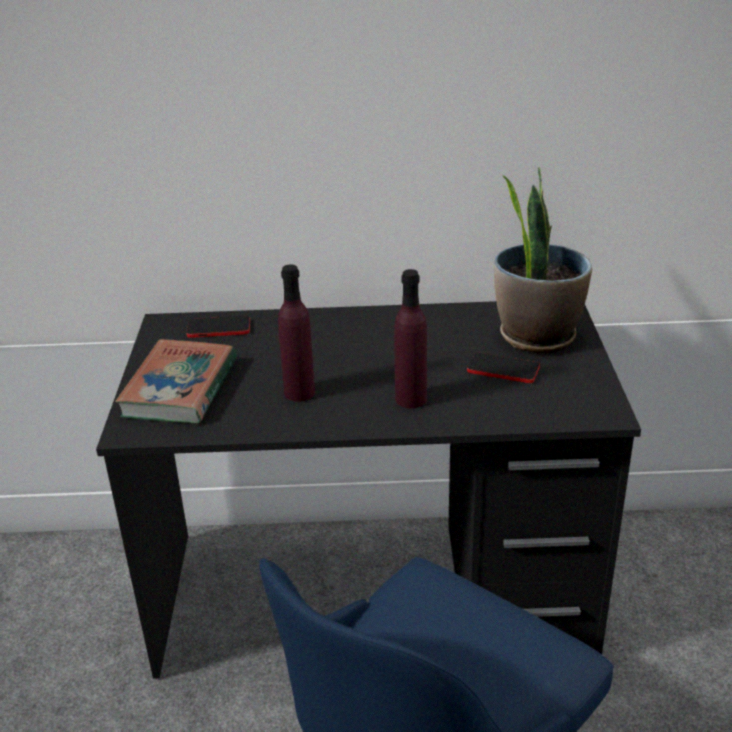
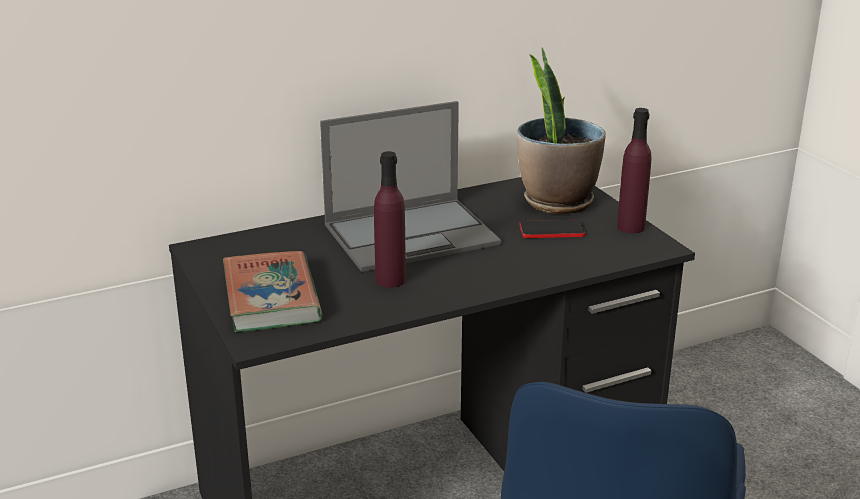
camera: 25 degrees left, 5 degrees down
(219, 328) = (260, 243): phone -> none
(362, 346) = (413, 234): none -> laptop
(411, 399) = (494, 266): purple bottle -> purple bottle (630, 227)

